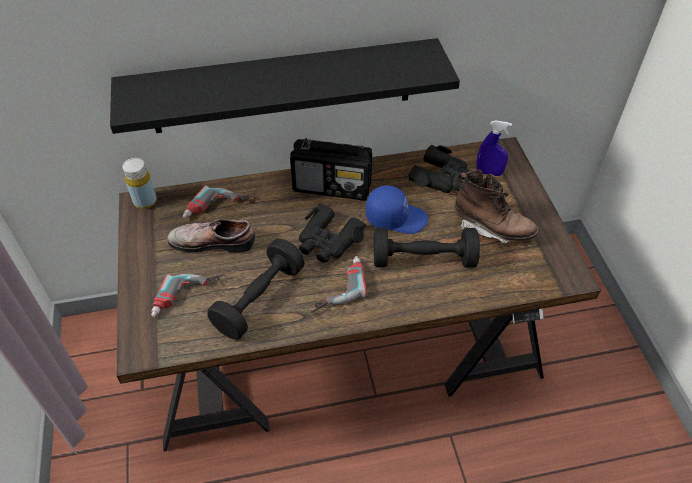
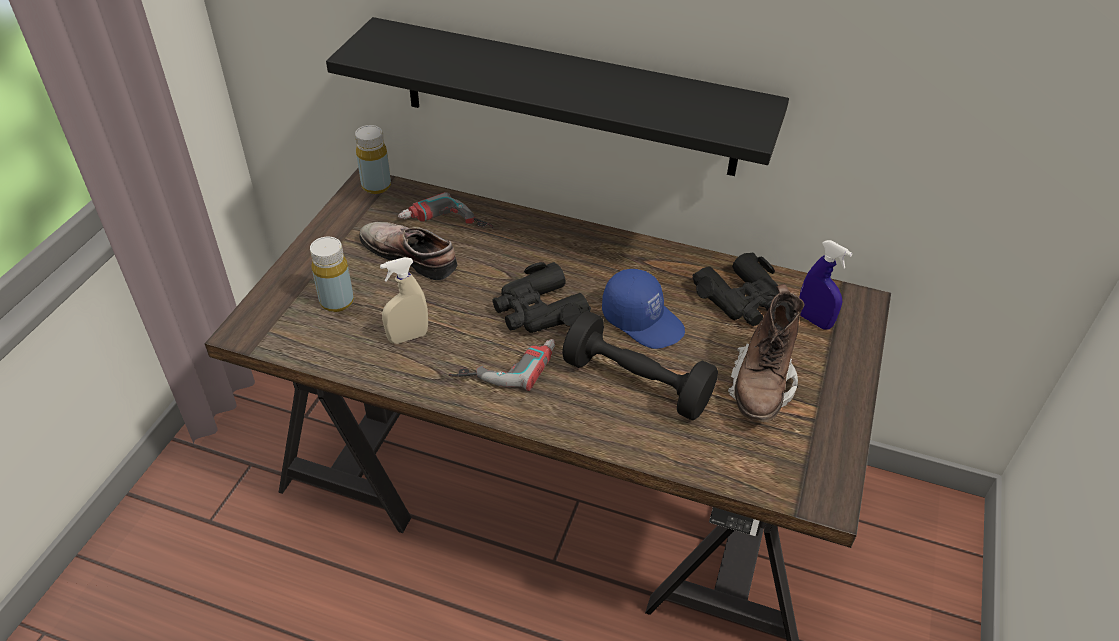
camera: 30 degrees right, 5 degrees down
(189, 298) = (337, 301): power drill -> yellow bottle
(259, 299) = (408, 337): black dumbbell -> beige spray bottle
(332, 187) = (593, 255): radio -> none
(492, 228) = (761, 387): brown boot -> brown boot turned 45 degrees clockwise

